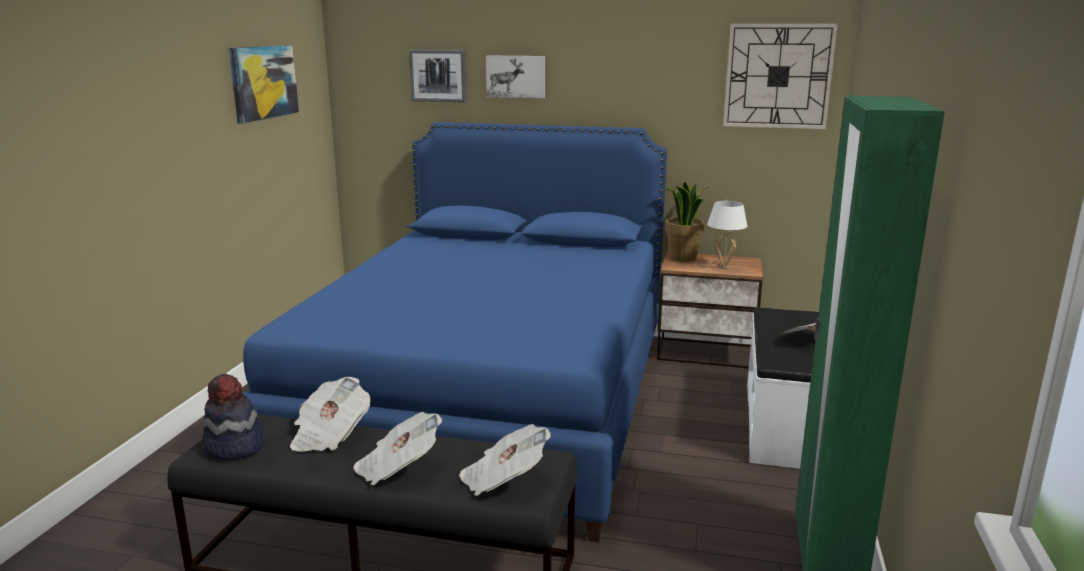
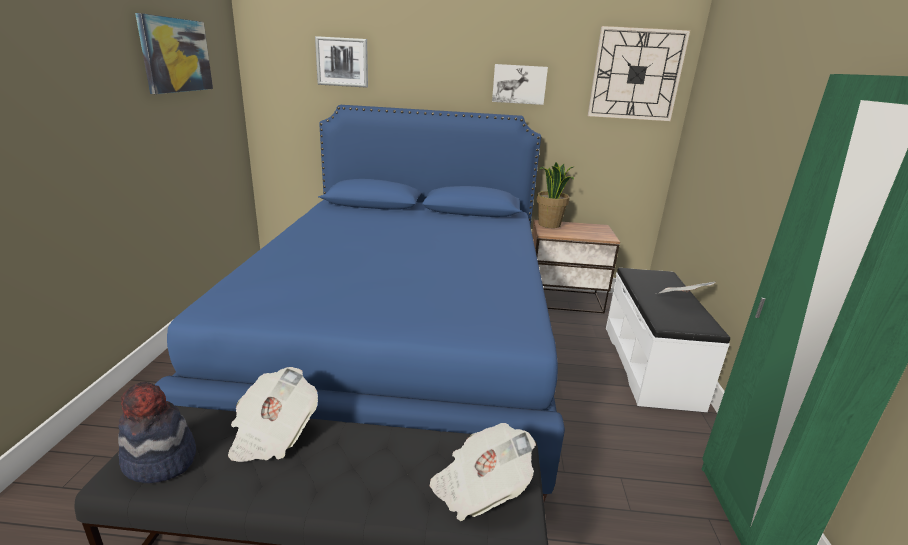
camera: 10 degrees left, 5 degrees up
(398, 468) = (358, 479): newspaper -> none
(516, 76) = (413, 66): picture -> picture (519, 84)
(724, 267) = (585, 233): white table lamp -> none

